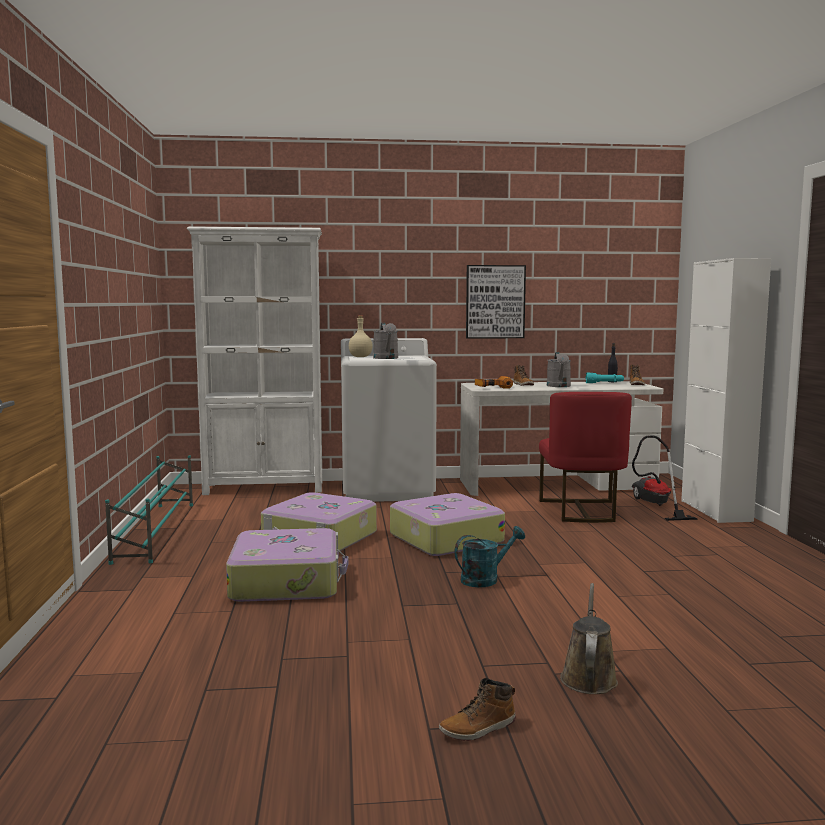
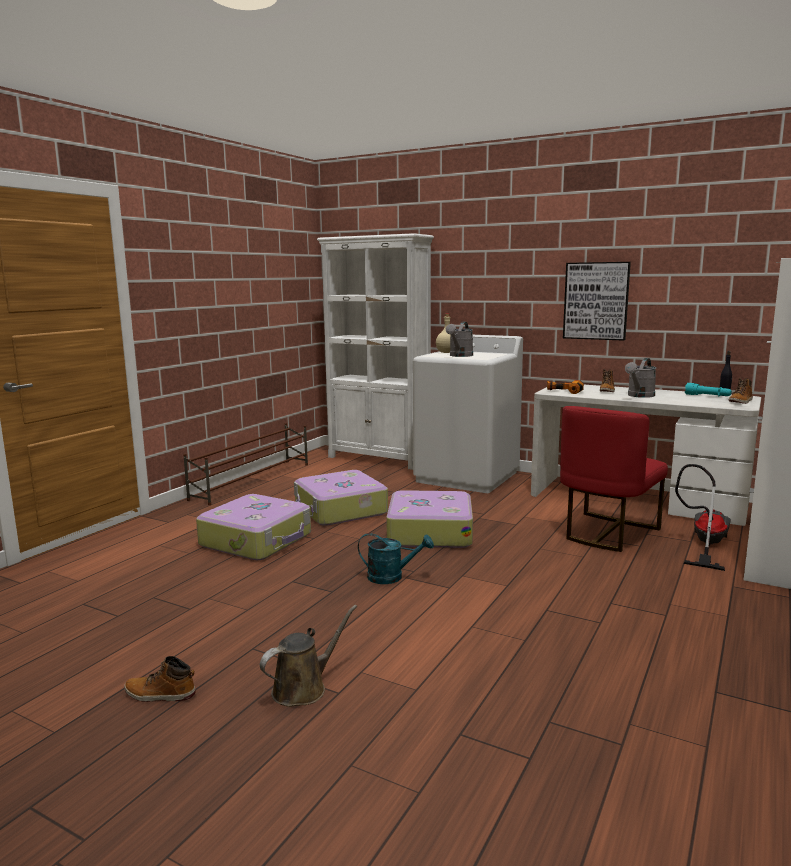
camera: 35 degrees right, 5 degrees up
(156, 531) = (253, 481): turquoise shoe rack -> brown shoe rack

